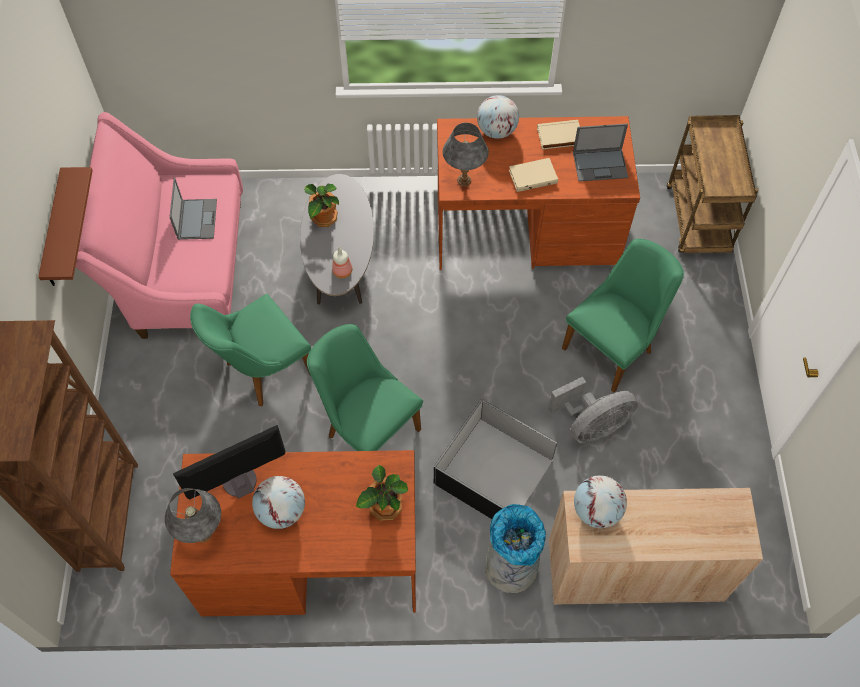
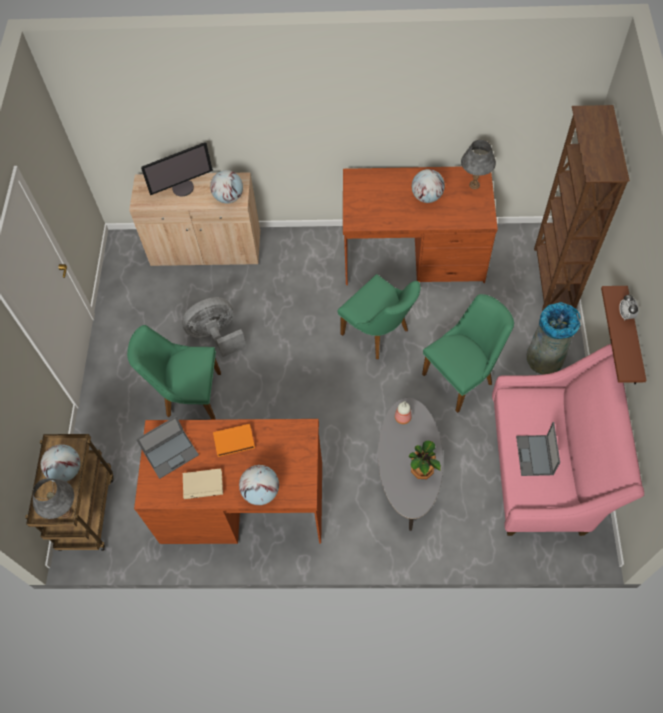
camera: 175 degrees left, 0 degrees up
(55, 239) = (625, 315): none -> alarm clock
(239, 482) = (456, 212): monitor -> monitor (183, 187)
(384, 506) = (362, 199): potted plant -> none
(464, 180) = (295, 438): grey table lamp -> grey table lamp (66, 512)
(493, 472) = (291, 305): black storage box -> none
(510, 567) = (284, 251): grey trash can -> grey trash can (545, 357)
(533, 176) = (234, 442): beige book -> orange book
(600, 164) = (171, 453): laptop -> laptop turned 150 degrees clockwise
(613, 346) = (187, 395): green chair -> green chair turned 45 degrees clockwise
(717, 168) = (66, 470): none -> globe

